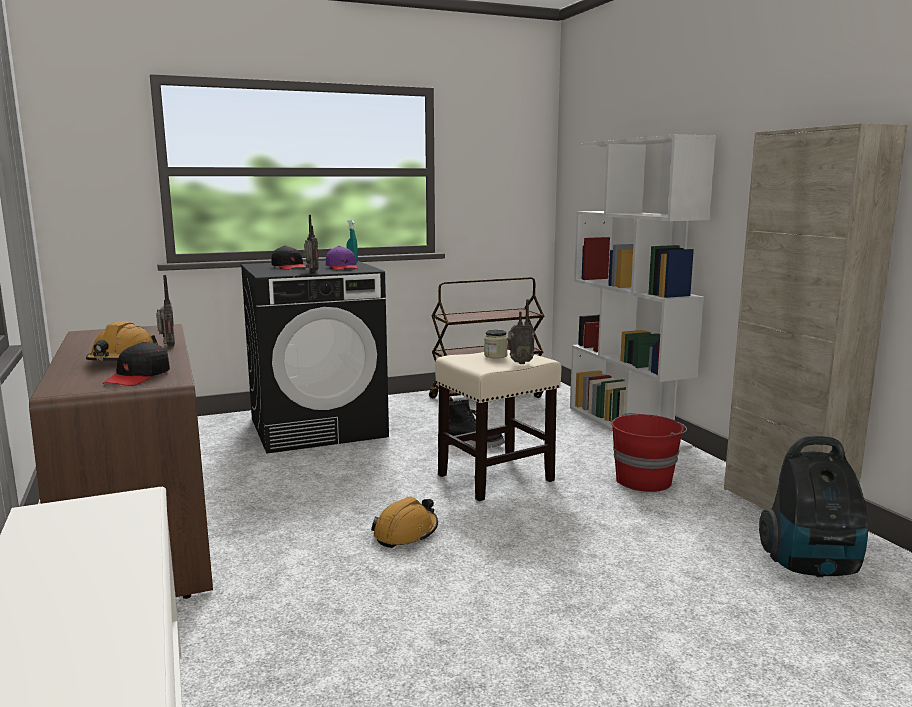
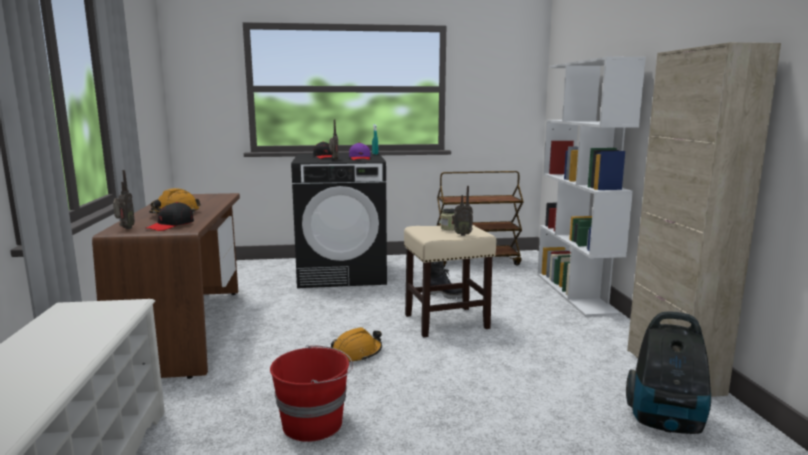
camera: 15 degrees right, 0 degrees up
(167, 346) = (211, 207): radio -> radio (125, 228)
(644, 480) = (563, 336): red bucket -> red bucket (314, 423)

